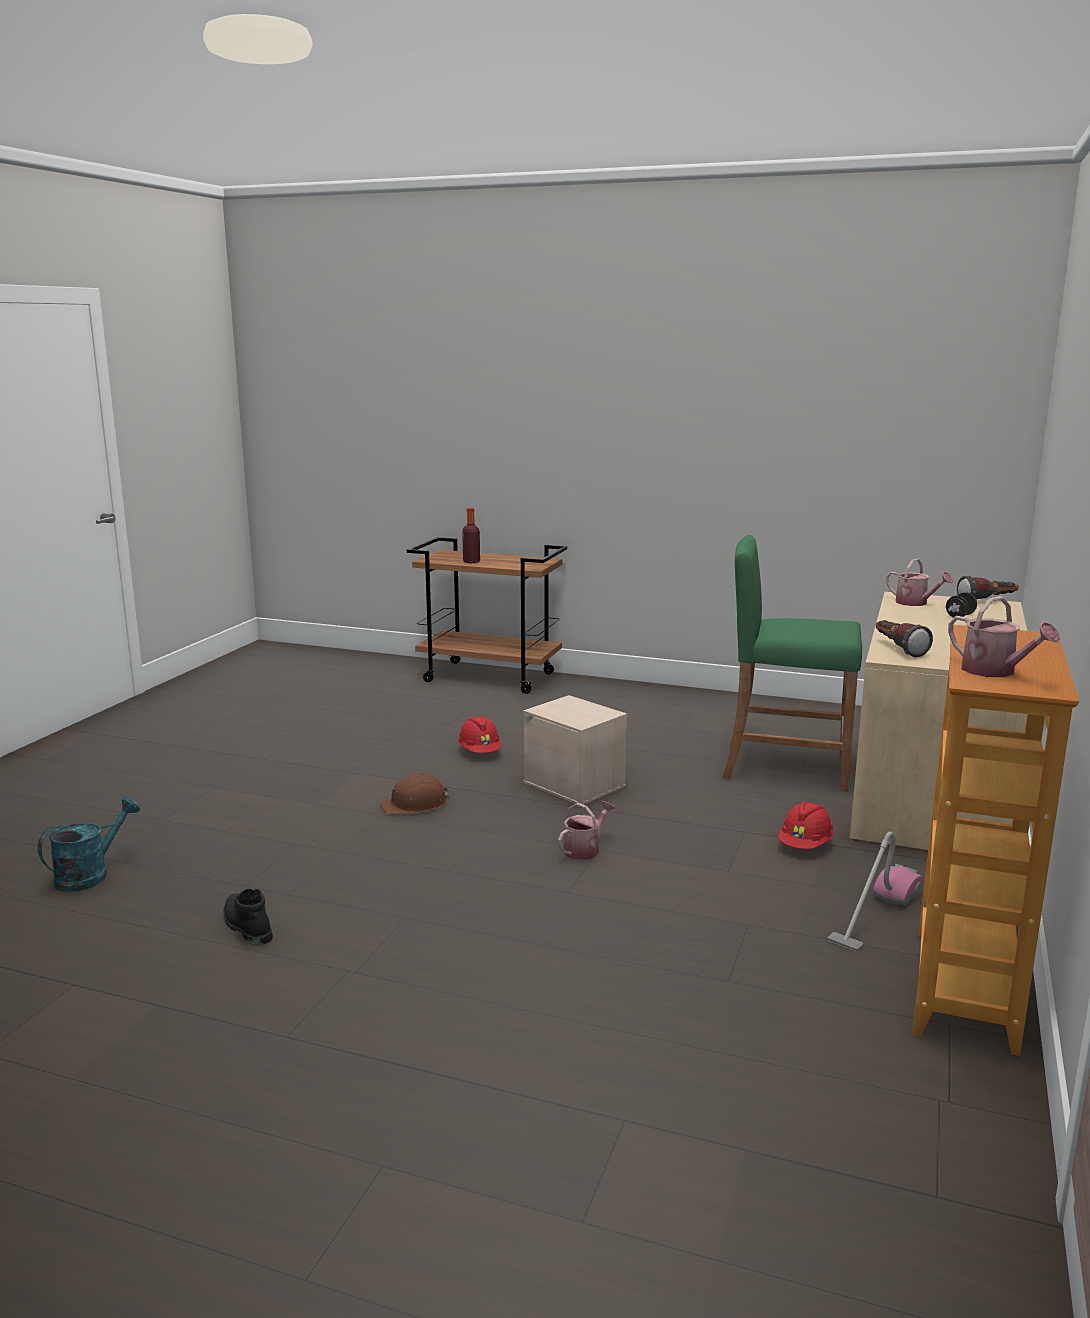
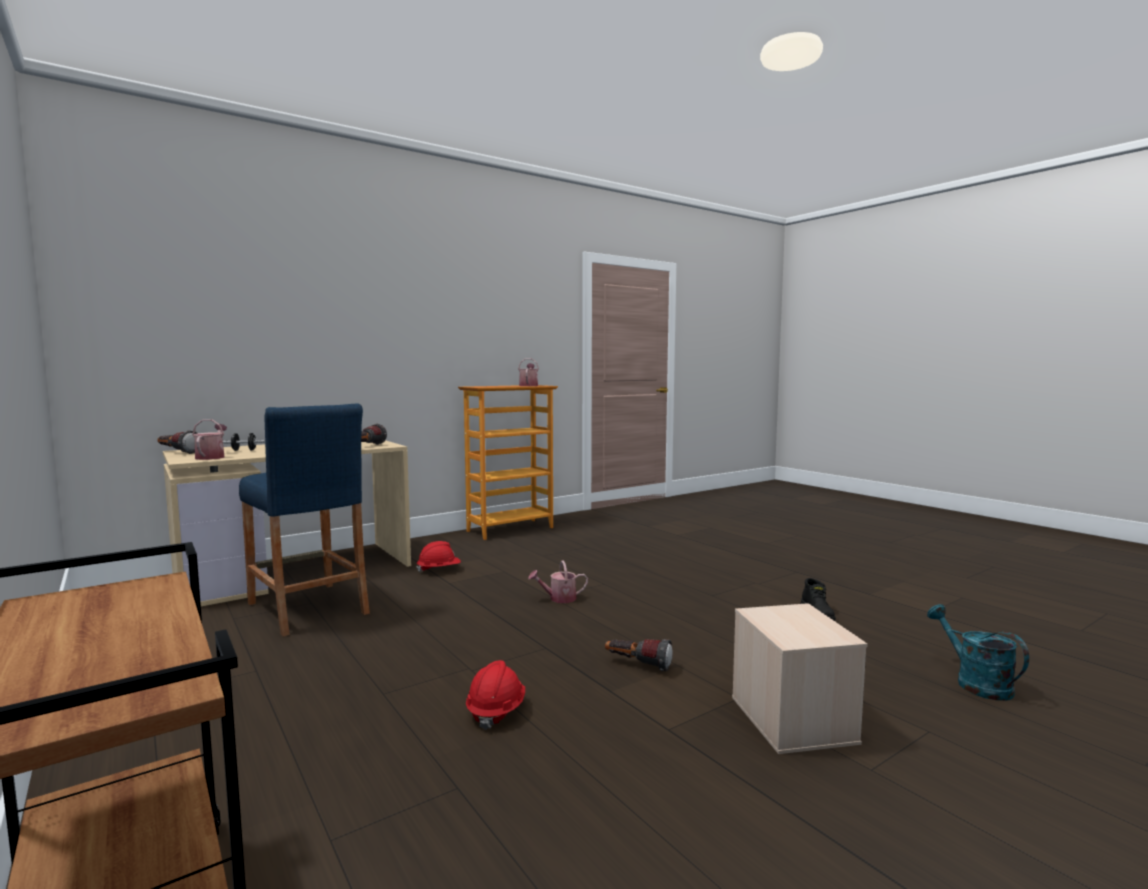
camera: 145 degrees left, 10 degrees down
(90, 875) = (975, 683): turquoise watering can -> turquoise watering can turned 90 degrees clockwise
(416, 804) = (637, 665): brown hard hat -> flashlight
(471, 562) = (148, 639): bottle -> none
(575, 784) = (478, 642): beige storage box -> beige storage box (790, 718)
(786, 766) = (307, 608): green stool -> blue stool
(875, 915) = (484, 546): vacuum cleaner -> none

